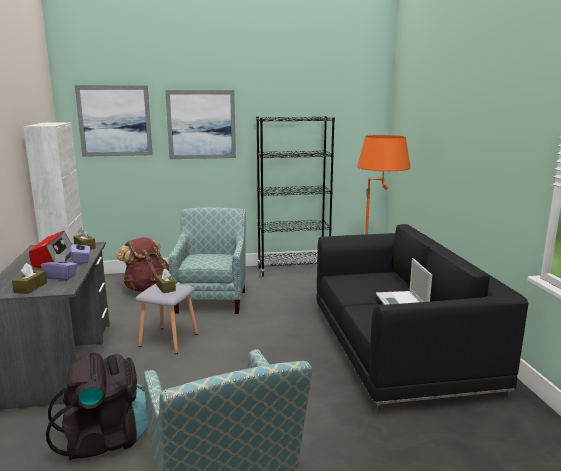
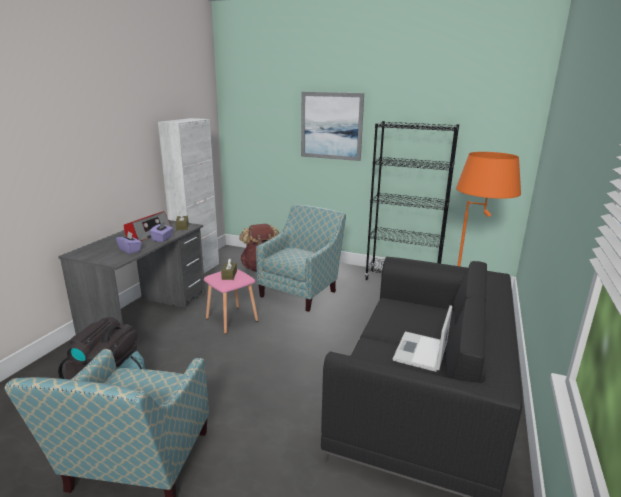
camera: 30 degrees right, 5 degrees up
(30, 287) = (101, 255): brown tissue box -> none
(114, 121) = (260, 118): picture -> none
(169, 340) = (231, 320): grey stool -> pink stool

